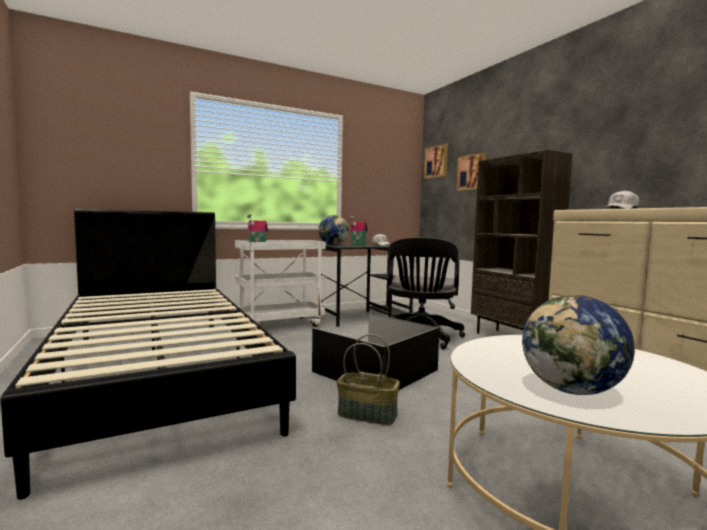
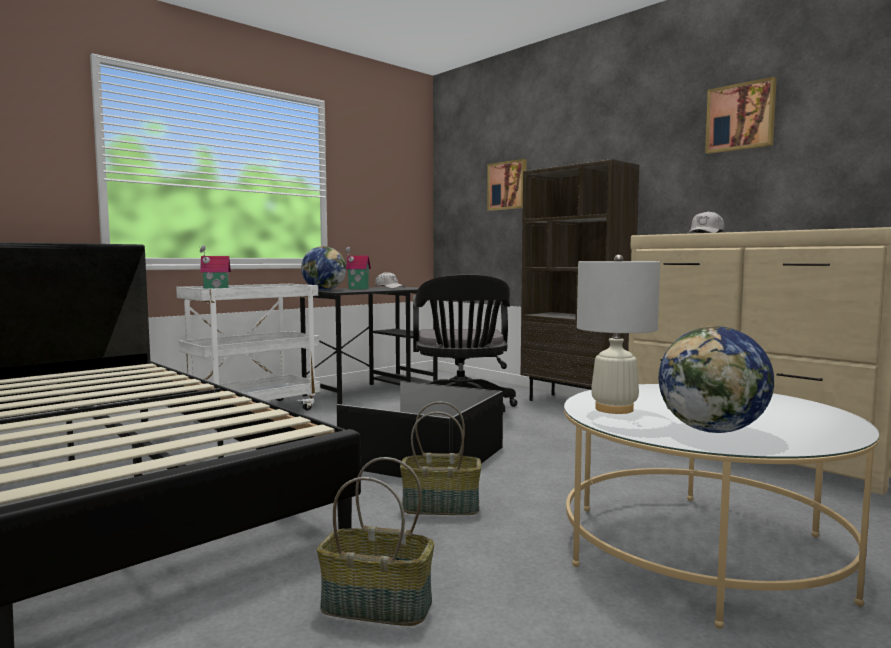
camera: 15 degrees left, 0 degrees up
(275, 494) = (375, 606): none -> basket
(436, 161) = (456, 170): picture -> picture (741, 117)
(494, 357) = (614, 409): none -> white table lamp

